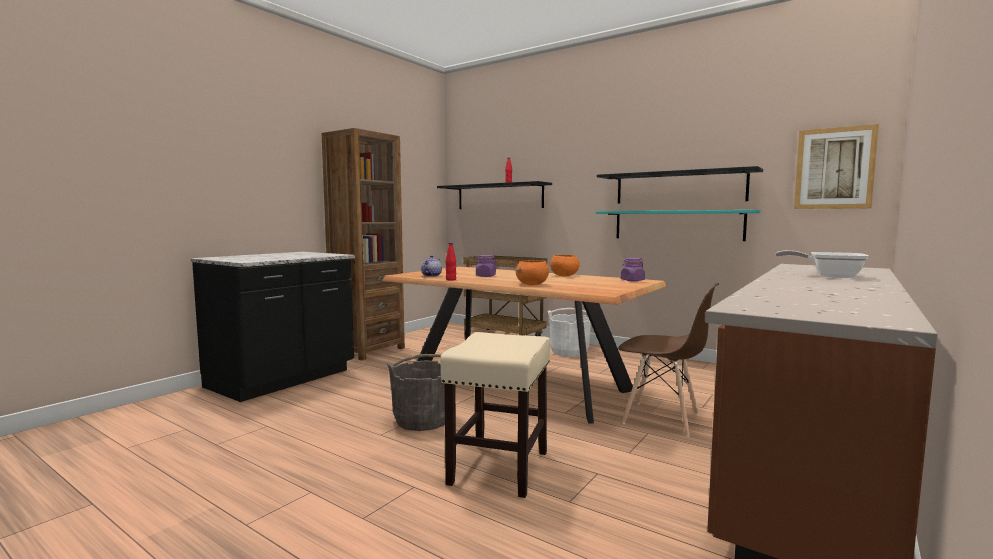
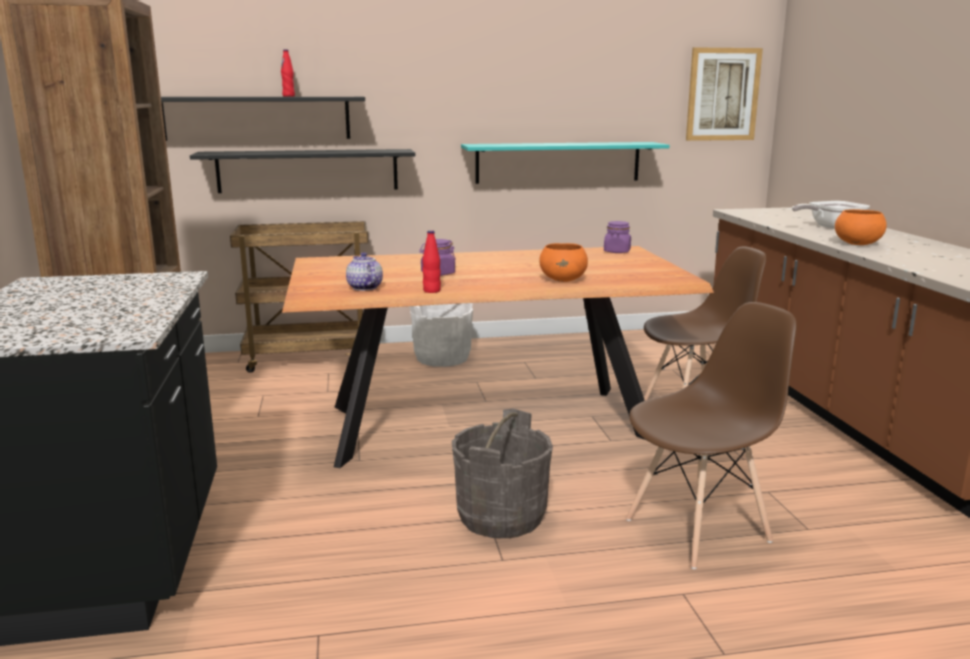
camera: 45 degrees left, 10 degrees up
(499, 468) = (698, 530): beige stool -> brown chair
(564, 276) = (522, 255): orange bowl -> orange bowl (858, 244)
(679, 187) = (559, 111): black shelf -> black shelf (308, 170)

